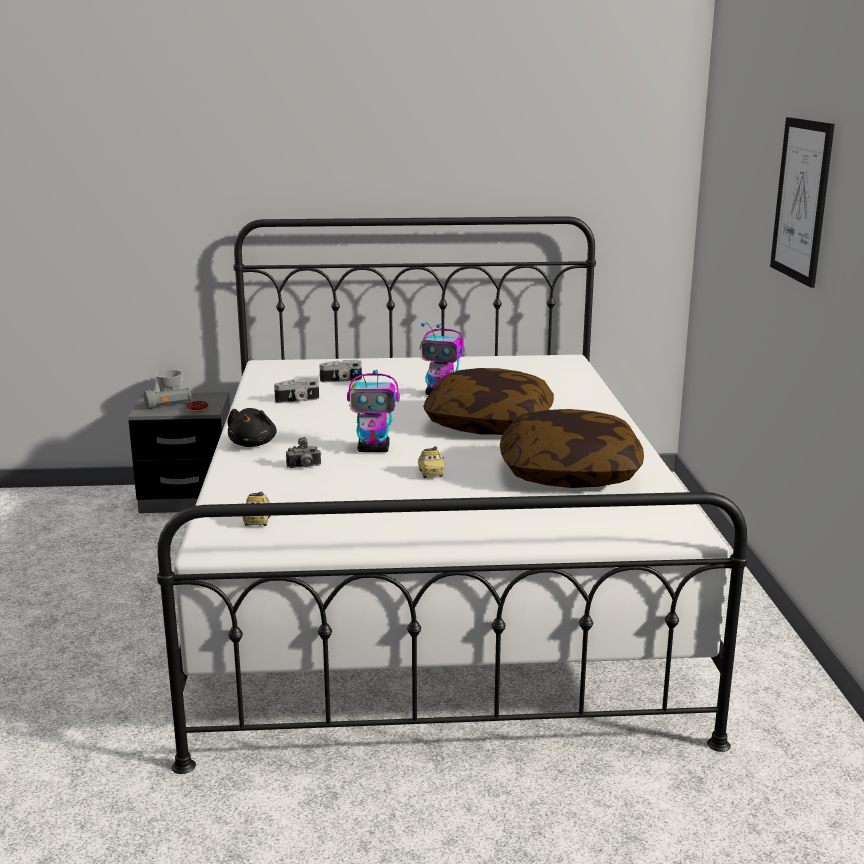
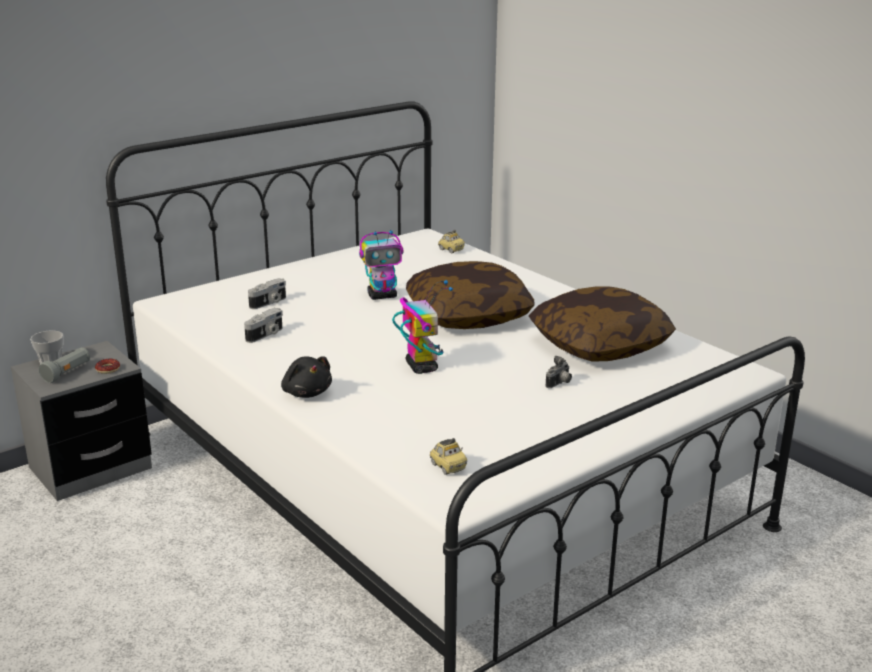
camera: 35 degrees left, 5 degrees up
(304, 467) = (393, 402): camera -> camera (559, 384)
(374, 449) = (421, 367): toy robot -> toy robot turned 75 degrees counterclockwise
(430, 473) = (504, 376): toy car -> toy car (451, 250)
(801, 200) = (685, 78): picture -> none

